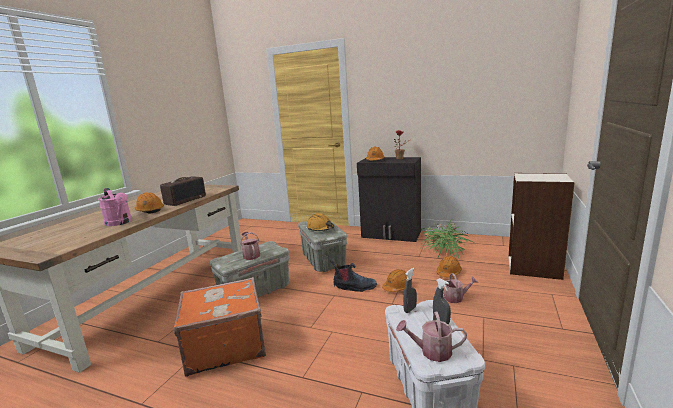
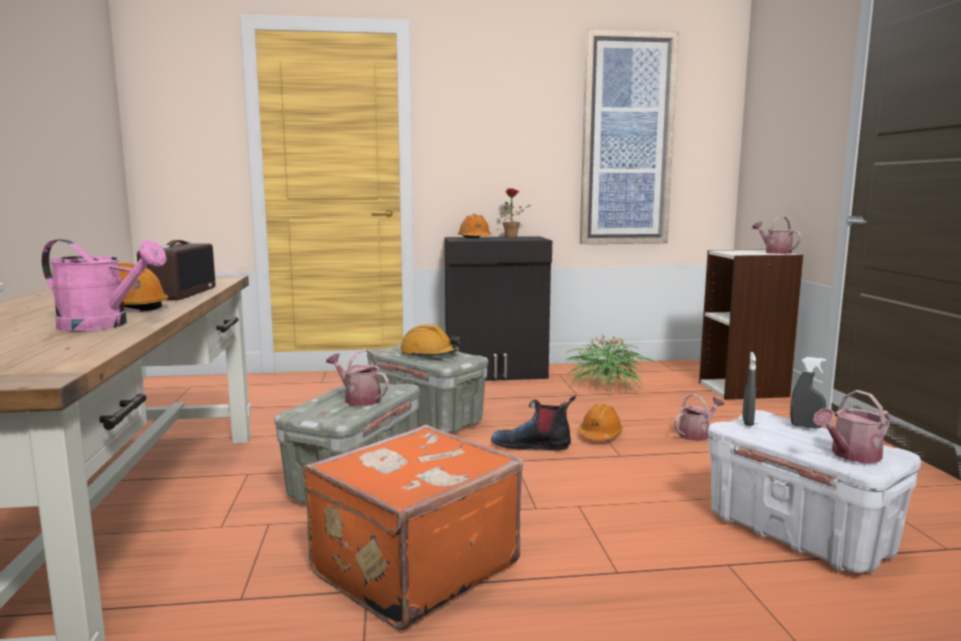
camera: 30 degrees left, 5 degrees down
(354, 287) = (532, 445): boot -> boot turned 150 degrees counterclockwise
(448, 273) = (647, 408): orange hard hat -> none
(478, 95) = (626, 140): none -> picture
(558, 178) = (775, 252): none -> watering can

